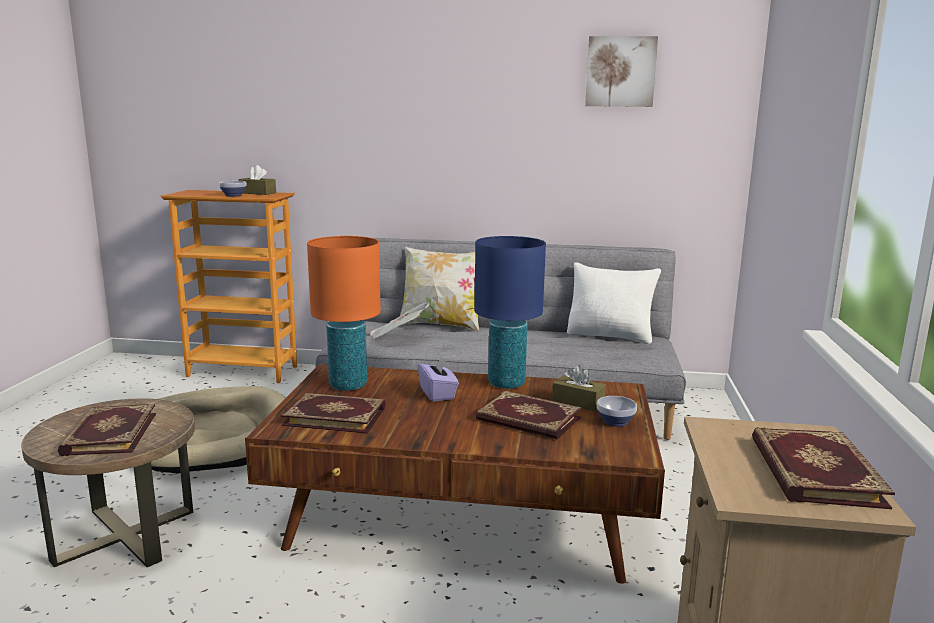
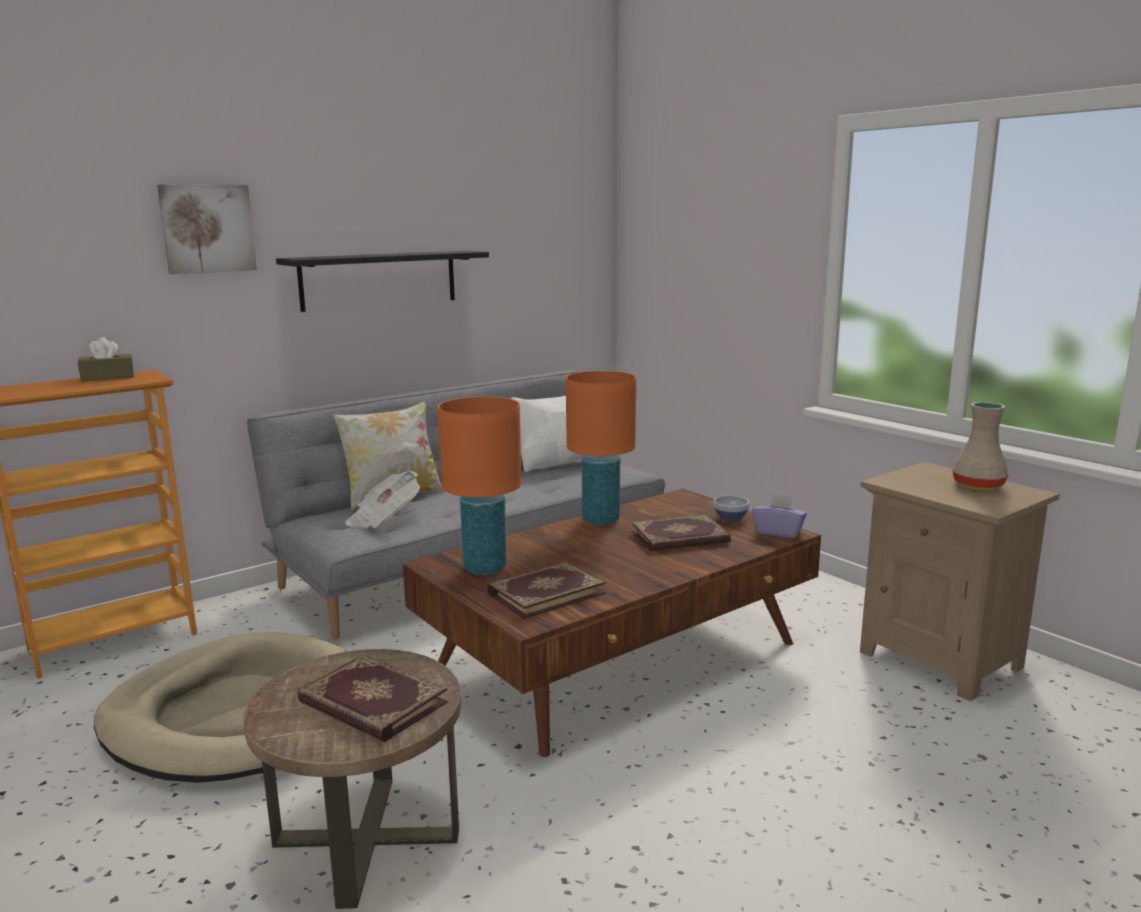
camera: 45 degrees left, 0 degrees up
(233, 195) = (90, 385): bowl -> none
(438, 394) = (574, 546): purple tissue box -> purple tissue box (778, 532)
(476, 142) = (379, 280): none -> black shelf
(506, 383) = (600, 520): blue table lamp -> orange table lamp
(578, 402) = (679, 515): brown tissue box -> none
(620, 72) = (511, 197): picture -> picture (207, 229)
(812, 471) = (976, 486): book -> beige vase

